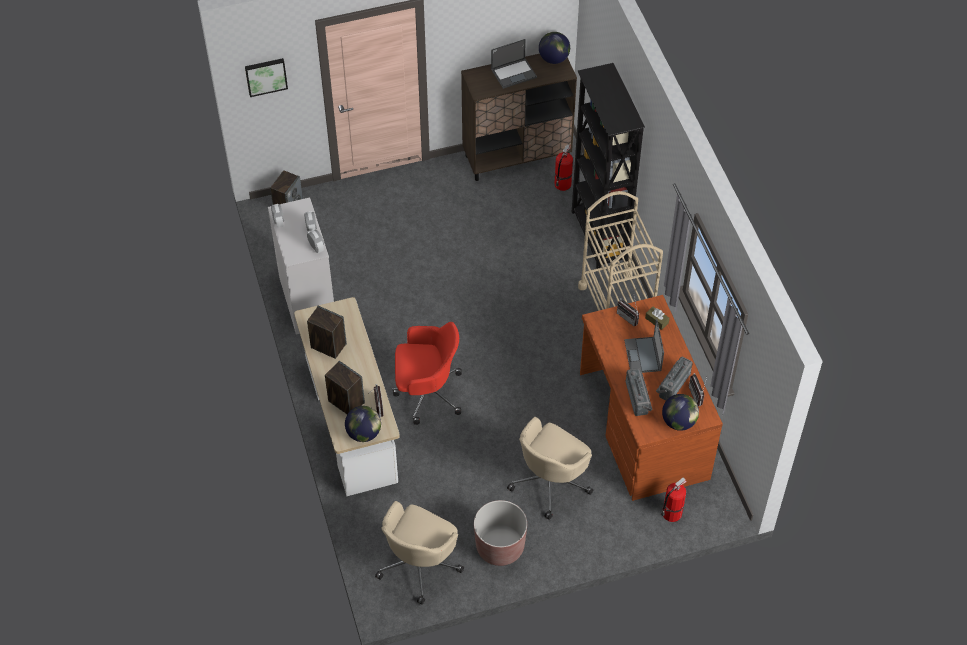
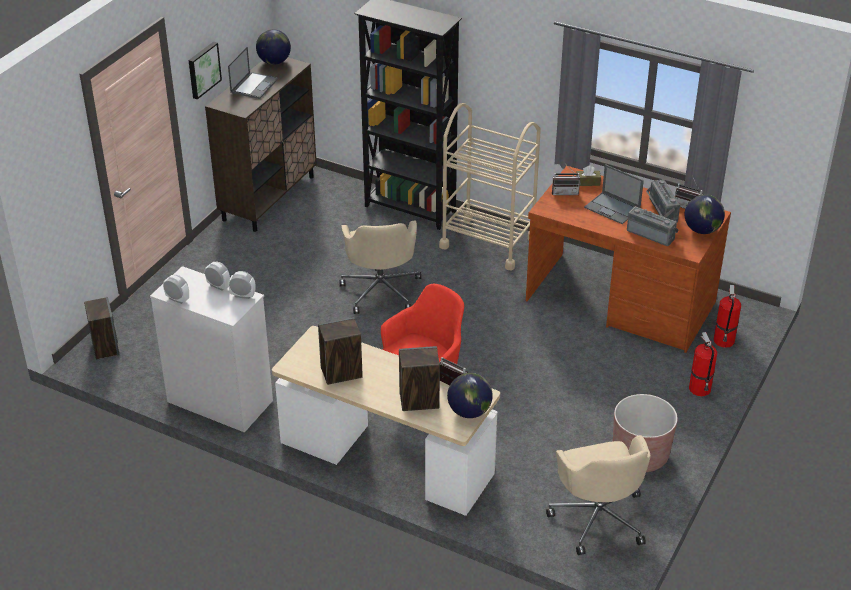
camera: 45 degrees left, 15 degrees down
(266, 76) = (48, 170): picture -> picture (203, 69)
(550, 482) = (611, 384): beige office chair -> beige office chair (381, 290)
(562, 185) = (332, 194): fire extinguisher -> fire extinguisher (700, 389)

